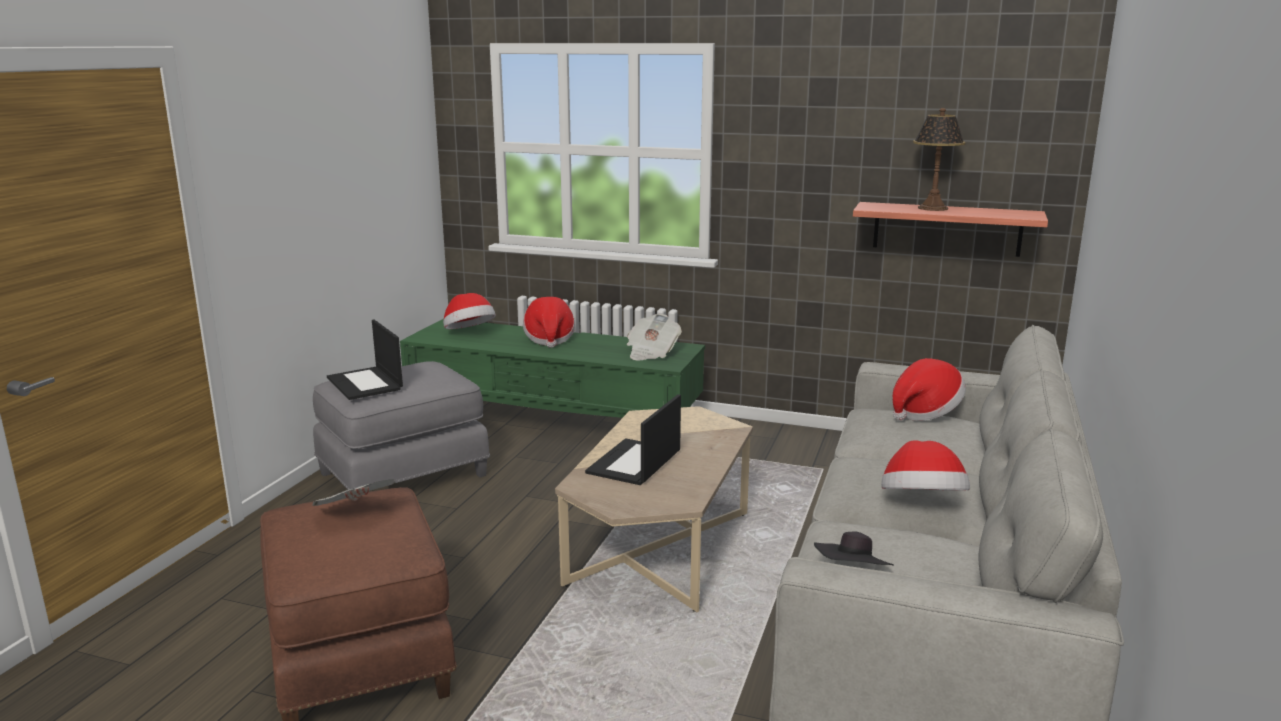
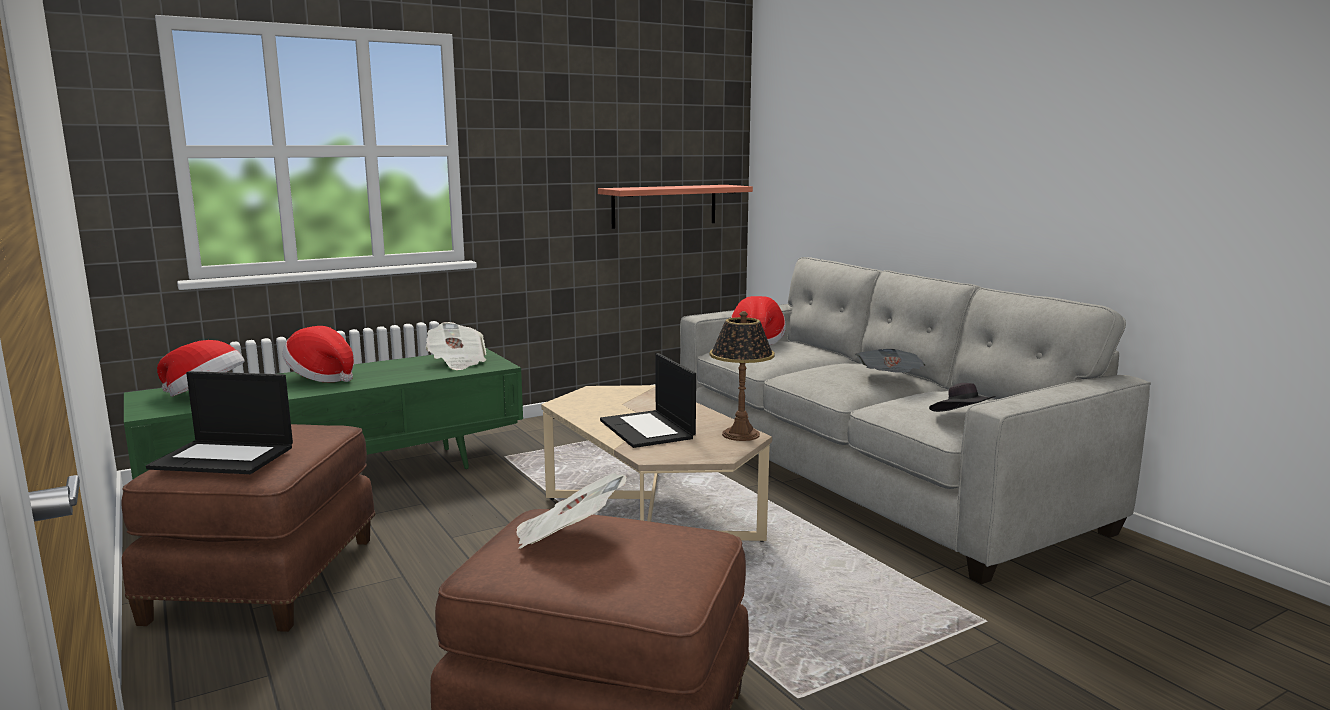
camera: 50 degrees left, 5 degrees down
(404, 475) = (268, 579): grey ottoman -> brown ottoman
(921, 504) = (889, 379): hat -> newspaper
(932, 208) = (662, 187): table lamp -> table lamp (740, 434)

